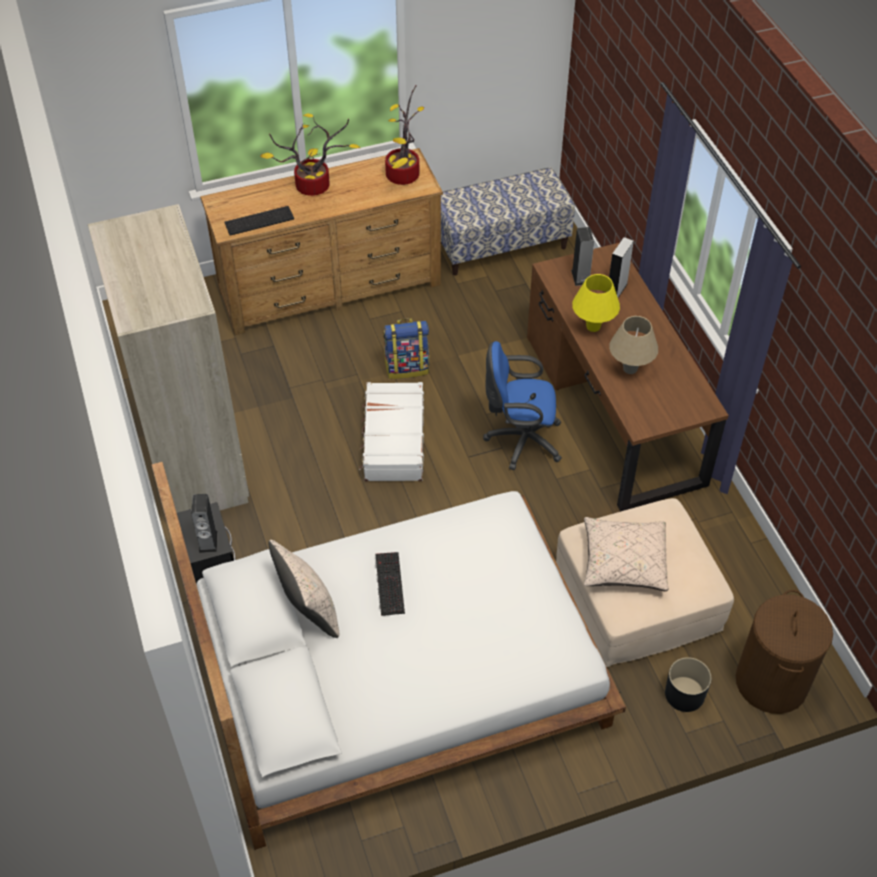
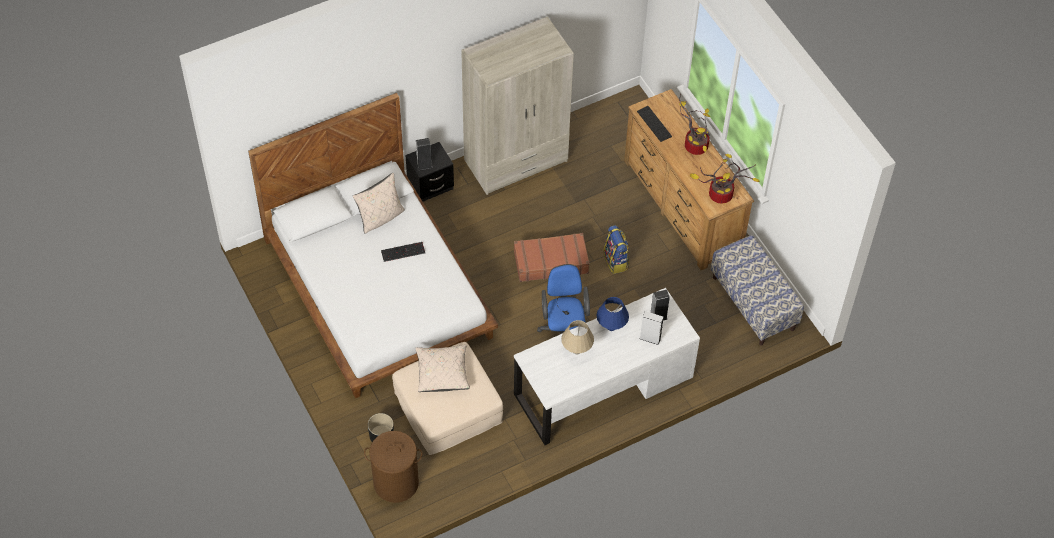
camera: 80 degrees right, 5 degrees up
(393, 440) = (550, 262): white suitcase -> brown suitcase
(593, 326) = (611, 327): yellow table lamp -> blue table lamp
(614, 409) = (603, 386): brown desk -> white desk

